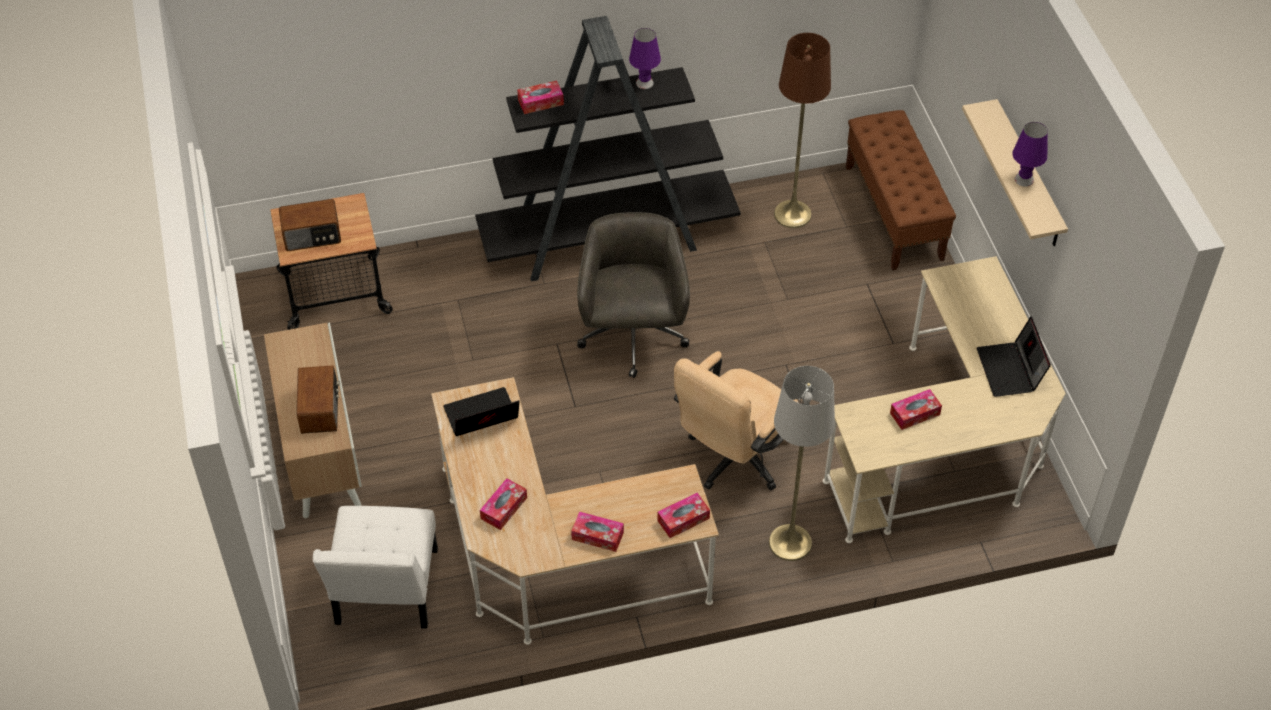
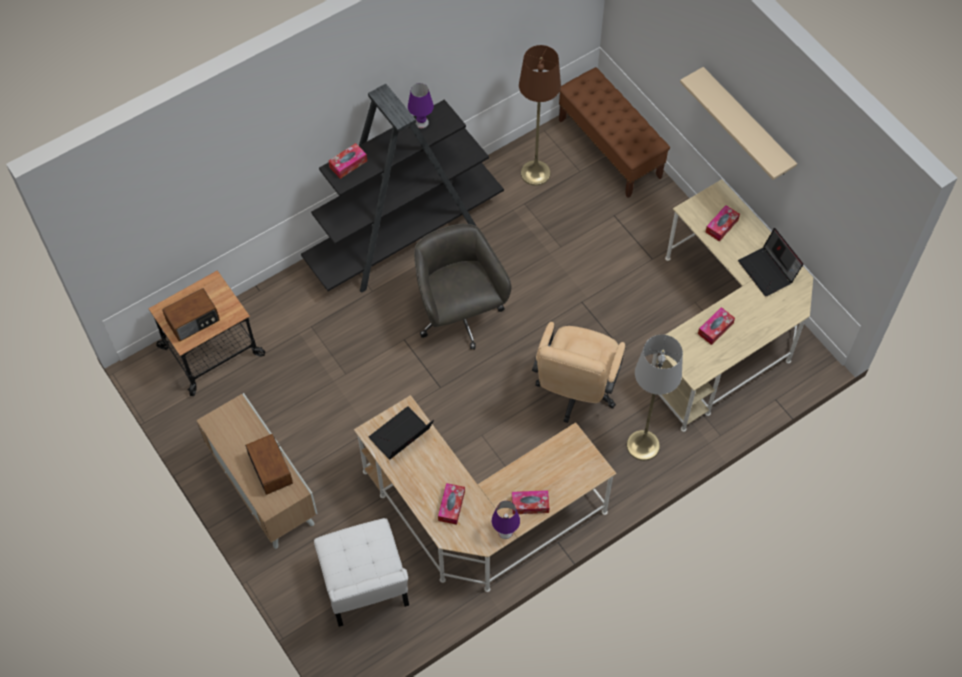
camera: 20 degrees left, 10 degrees up
(683, 519) = (586, 470): tissue box -> tissue box (721, 226)
(1023, 179) = (749, 131): purple table lamp -> purple table lamp (505, 531)

